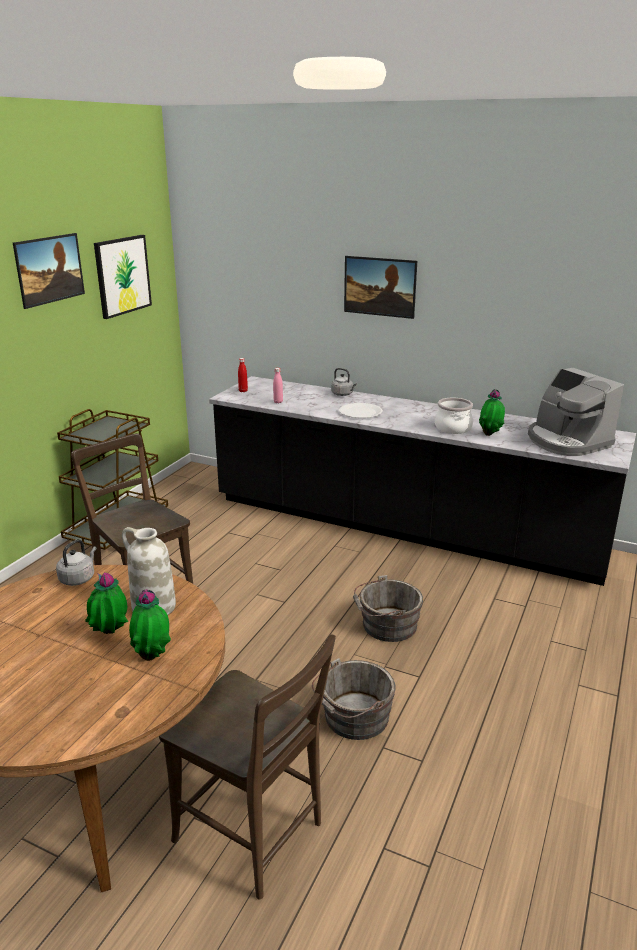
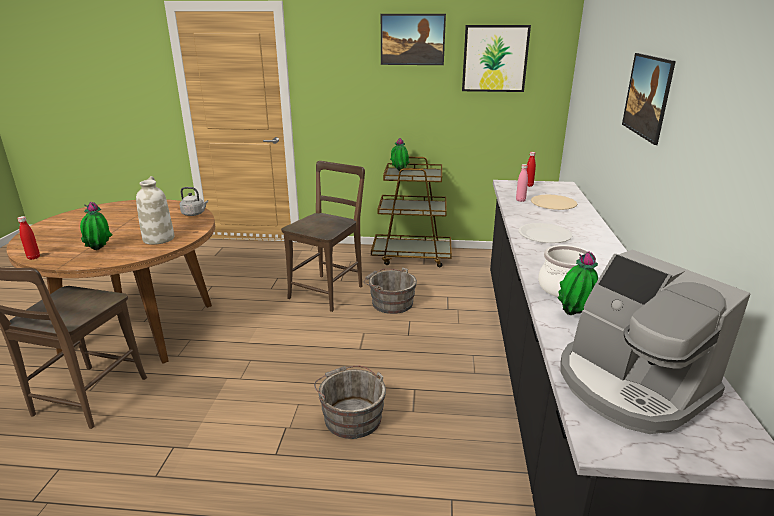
camera: 70 degrees right, 0 degrees up
(110, 635) = (127, 235): potted plant -> potted plant (399, 171)
(129, 721) = (34, 257): none -> red bottle
(298, 394) = (553, 204): none -> beige plate
(343, 394) = (586, 220): grey kettle -> none
(353, 718) = (209, 421): grey bucket -> grey bucket (390, 302)
(566, 441) = (630, 385): coffee machine -> coffee machine turned 75 degrees counterclockwise

